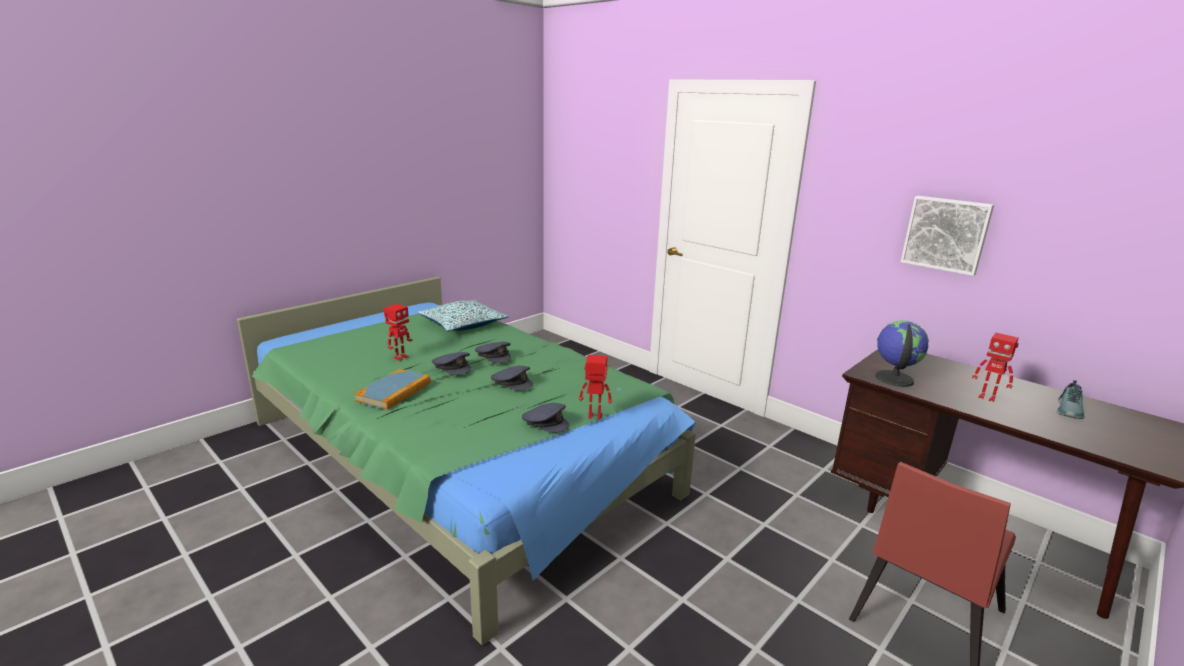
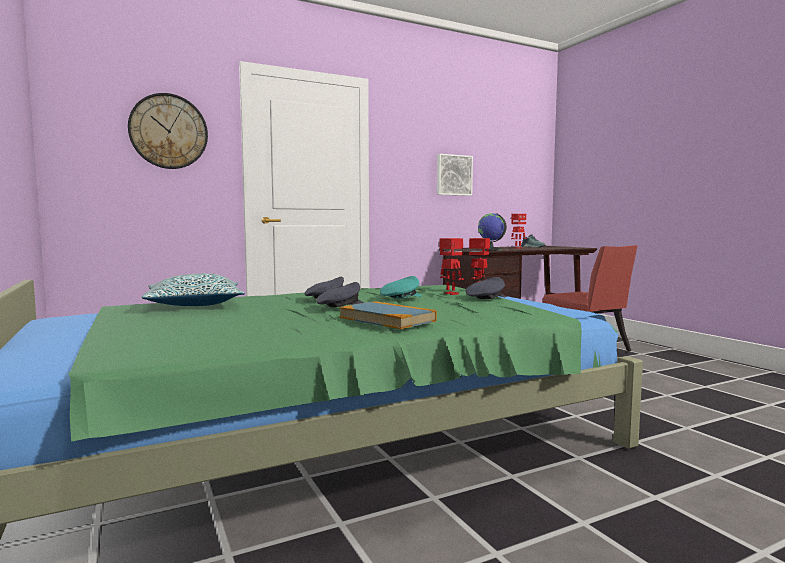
camera: 70 degrees left, 15 degrees down
(400, 357) = (271, 319): toy robot -> toy robot (450, 294)
(512, 382) = (400, 297): grey cap -> turquoise cap
(611, 156) = (168, 131): none -> wall clock

